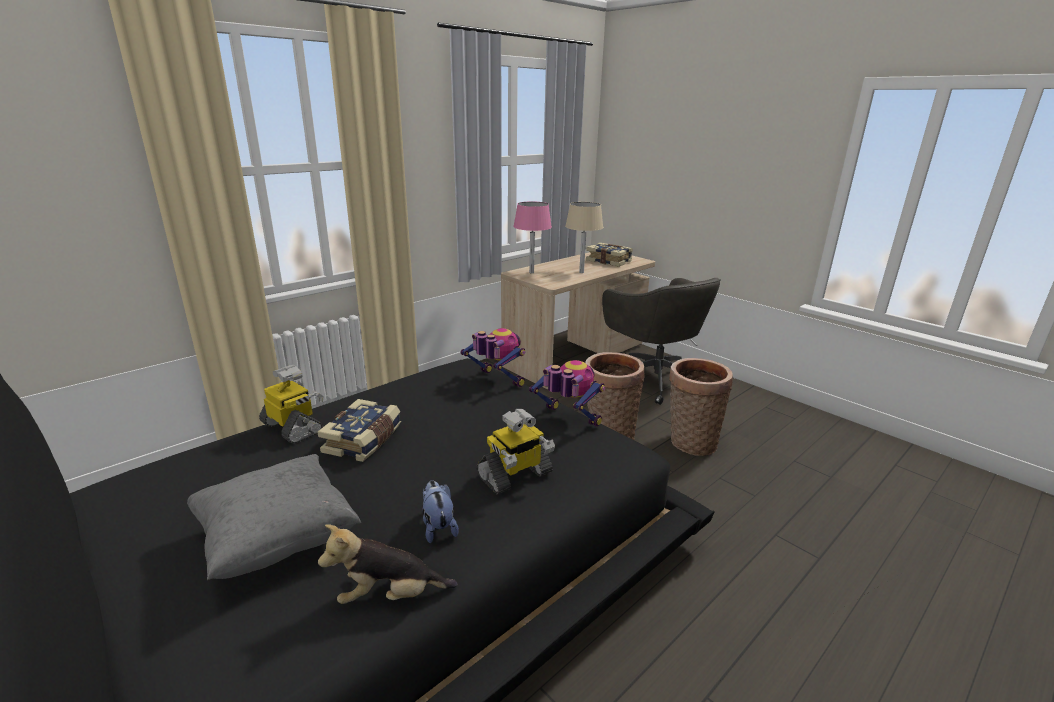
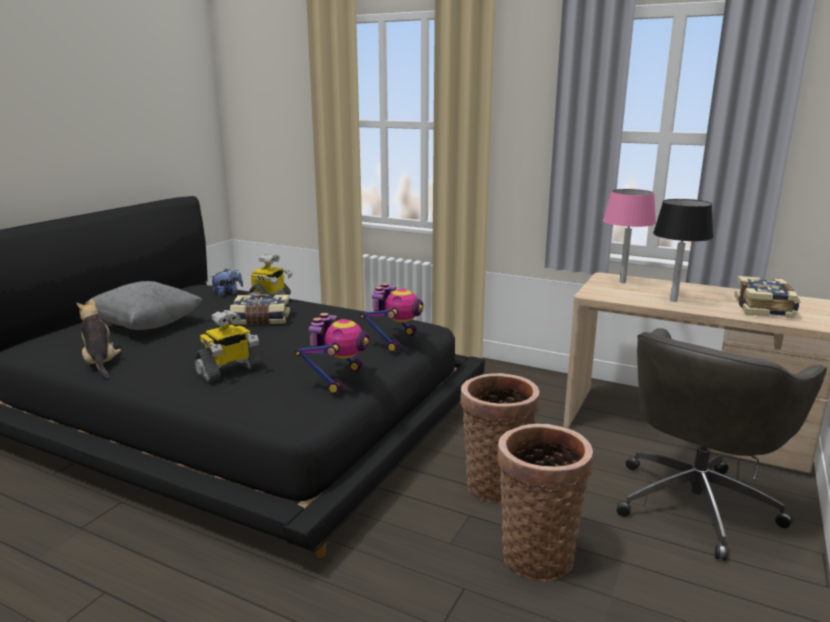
camera: 70 degrees right, 5 degrees down
(438, 527) = (161, 359): plush toy -> plush toy (228, 293)
(515, 476) = (229, 371): toy robot -> toy robot turned 75 degrees counterclockwise
(581, 272) = (673, 300): beige table lamp -> black table lamp

